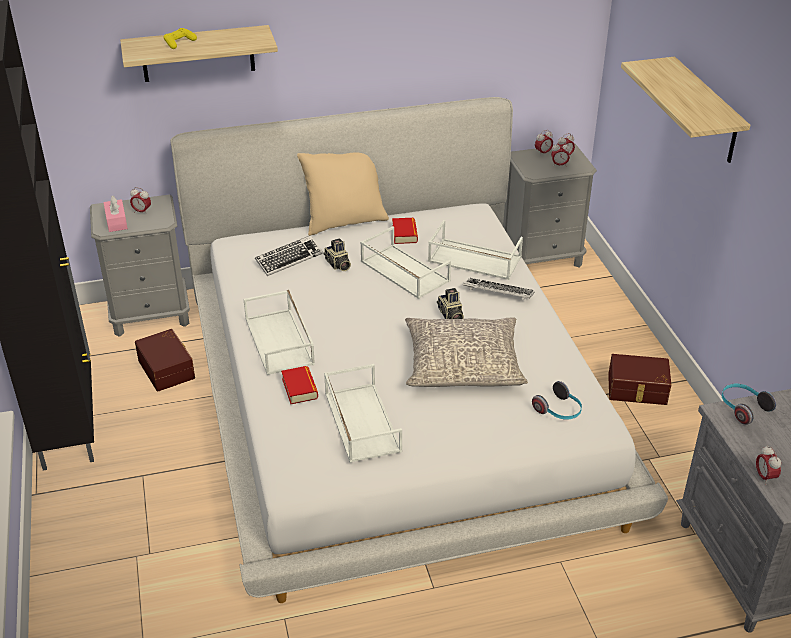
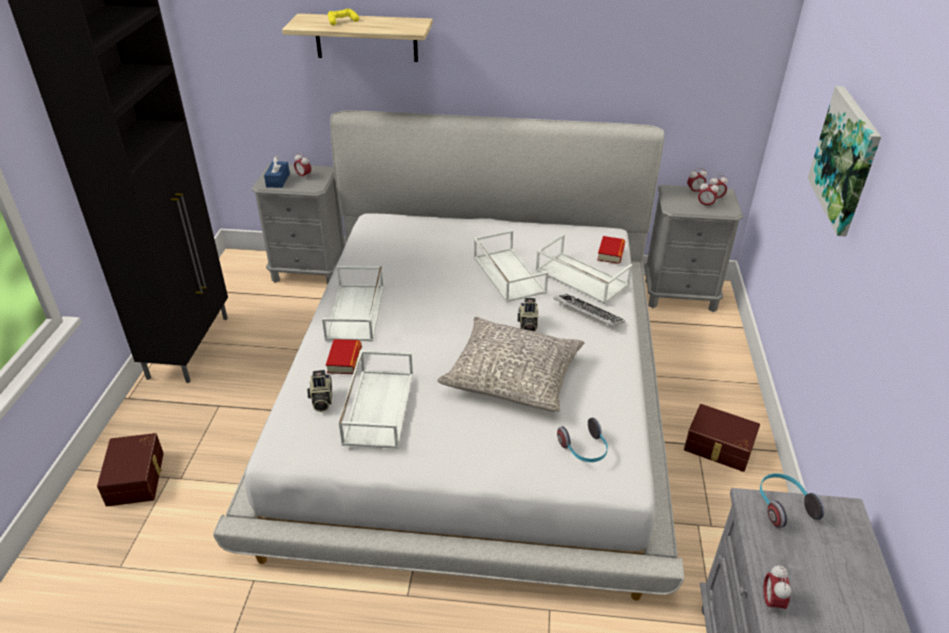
camera: 20 degrees right, 0 degrees up
(116, 221) = (278, 180): pink tissue box -> blue tissue box
(168, 368) = (295, 318): brown storage box -> brown storage box (137, 478)
(289, 259) = (411, 242): keyboard -> none
(337, 265) = (451, 256): camera -> camera (321, 400)
(345, 222) = (481, 220): beige pillow -> none
(404, 234) = (529, 241): book -> book (611, 253)
(706, 111) = (846, 159): shelf -> picture

